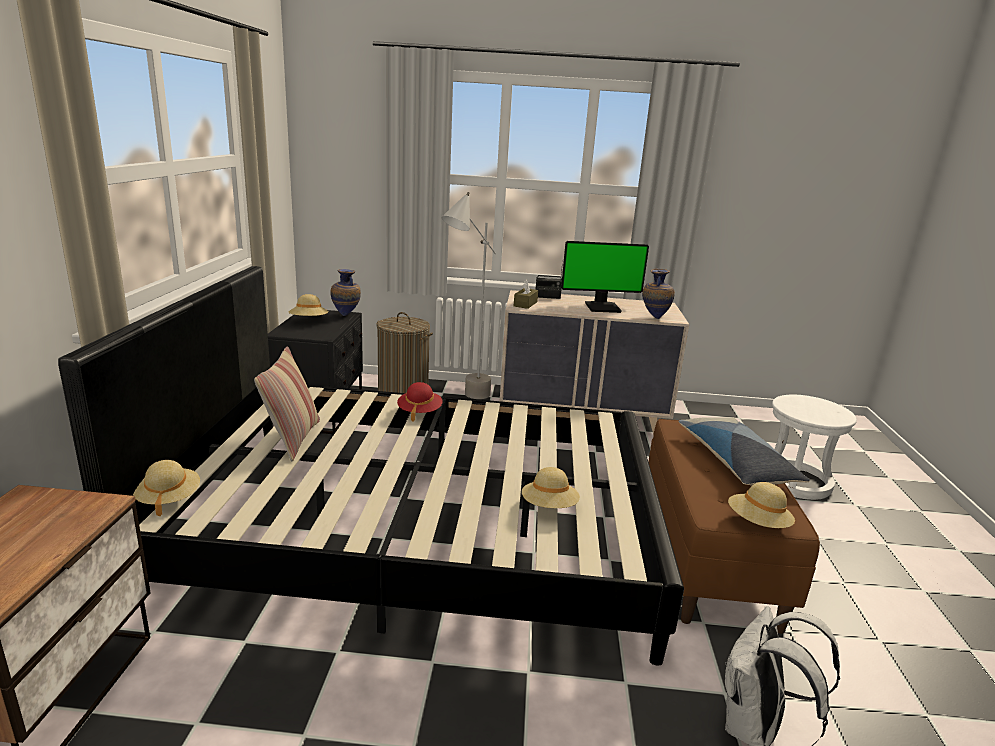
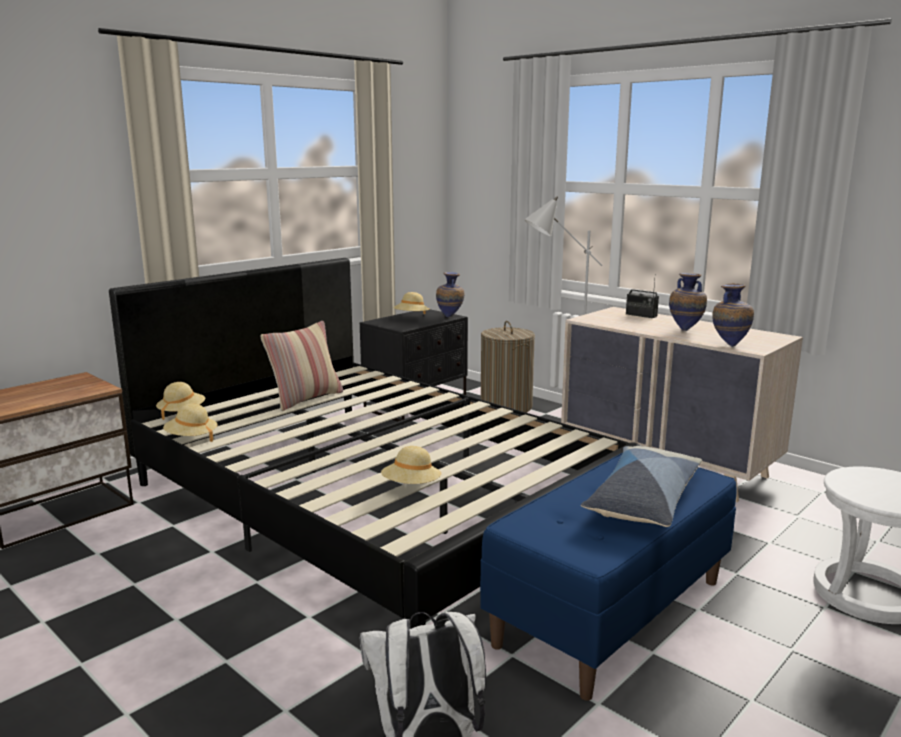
camera: 40 degrees right, 5 degrees down
(419, 412) = (428, 402): red hat -> none
(525, 304) = (598, 318): brown tissue box -> none
(602, 307) = (685, 330): monitor -> vase
(706, 554) = (610, 611): brown bench -> blue bench
(757, 524) = (553, 545): beige hat -> beige hat (191, 438)

